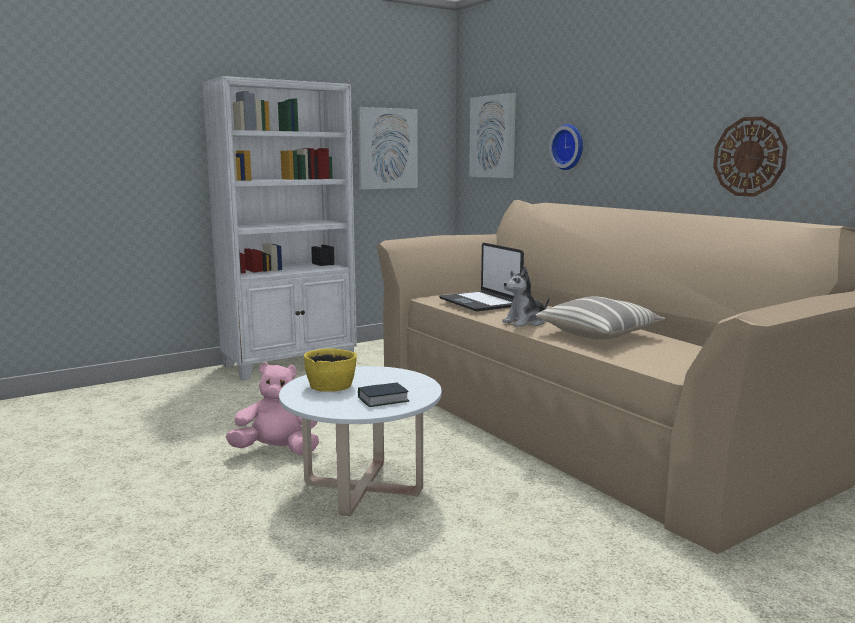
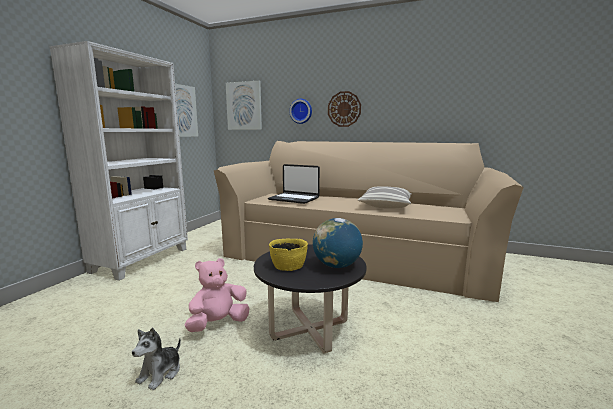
camera: 35 degrees left, 0 degrees up
(363, 488) = (309, 329): white coffee table -> black coffee table
(383, 399) = (337, 266): book -> globe
(525, 322) = (341, 205): plush toy -> plush toy (160, 373)
(749, 157) = (412, 114): wall clock -> wall clock (344, 109)

